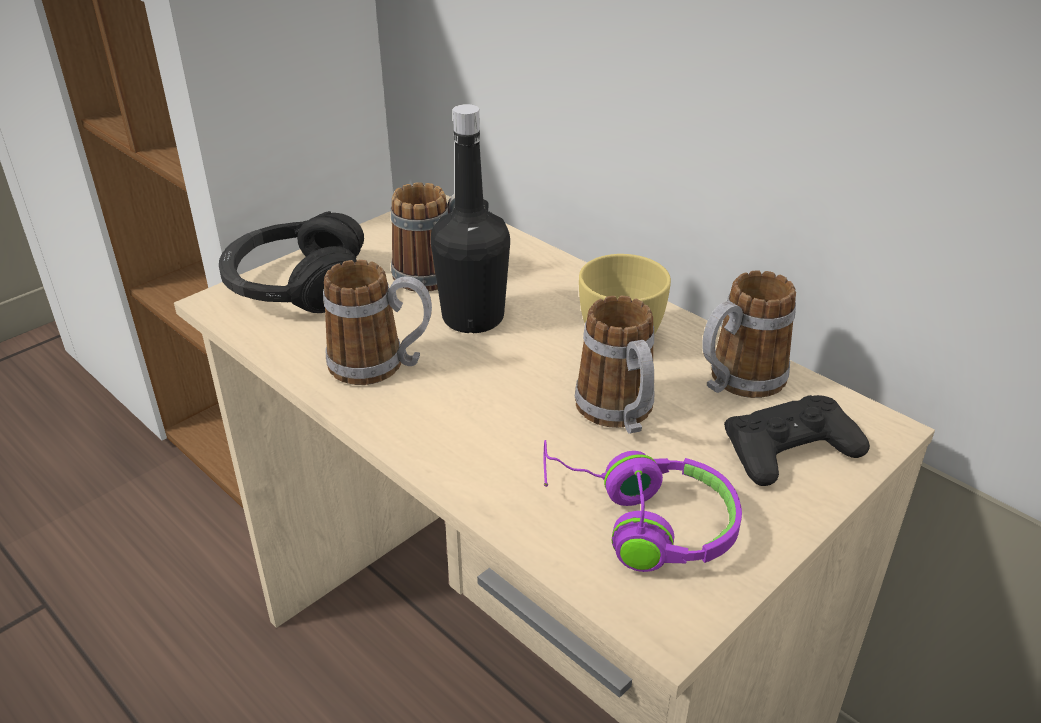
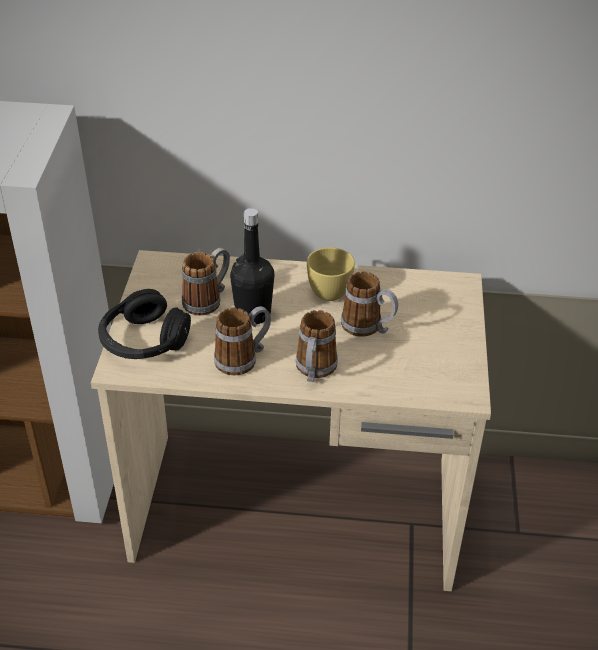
camera: 40 degrees left, 5 degrees up
(638, 522) = (421, 367): purple headphones -> none
(737, 383) = (395, 289): mug -> mug (314, 371)
(790, 450) = (442, 309): black game controller -> none

